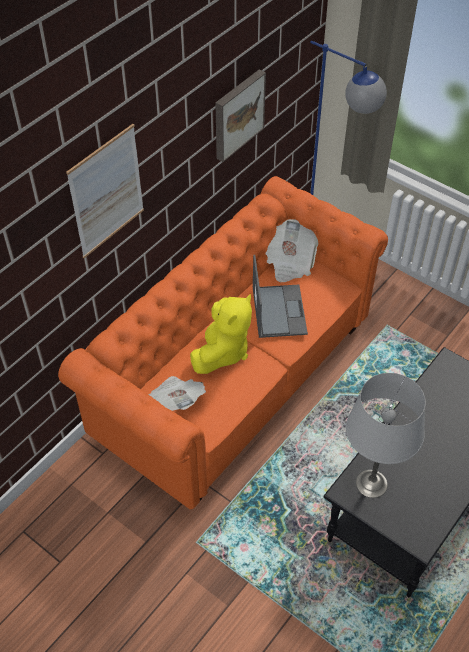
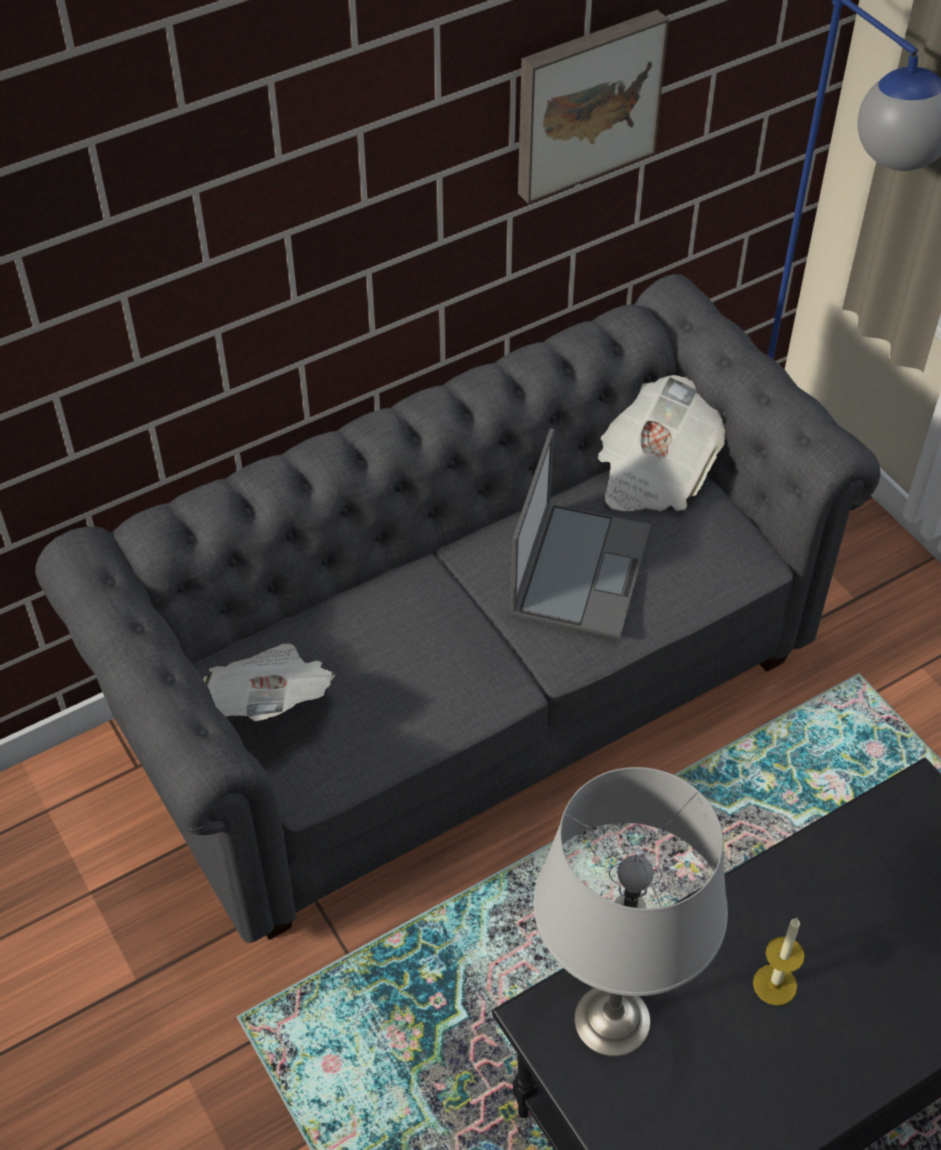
camera: 20 degrees right, 0 degrees up
(107, 192) = (193, 193): picture -> none
(222, 351) = (418, 623): yellow plush toy -> none
(234, 381) = (470, 698): orange sofa -> grey sofa
(425, 450) = (775, 984): none -> candle

